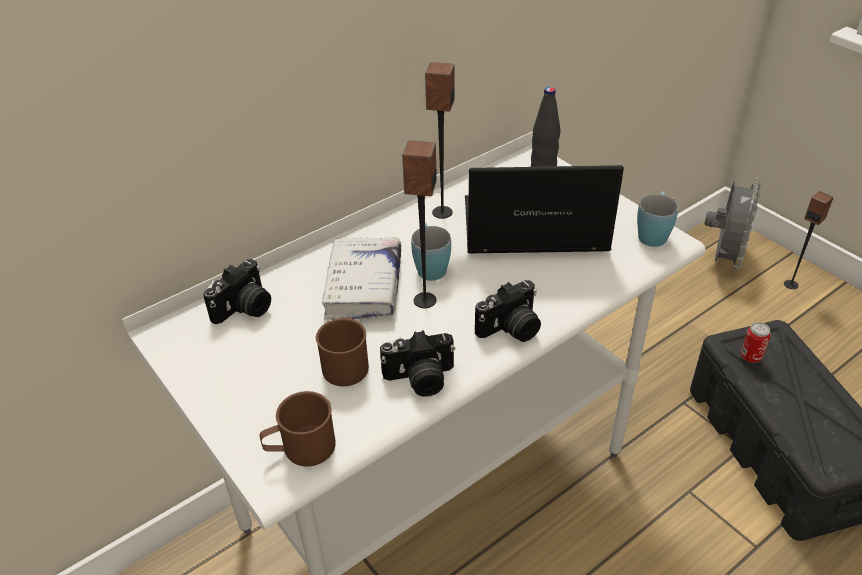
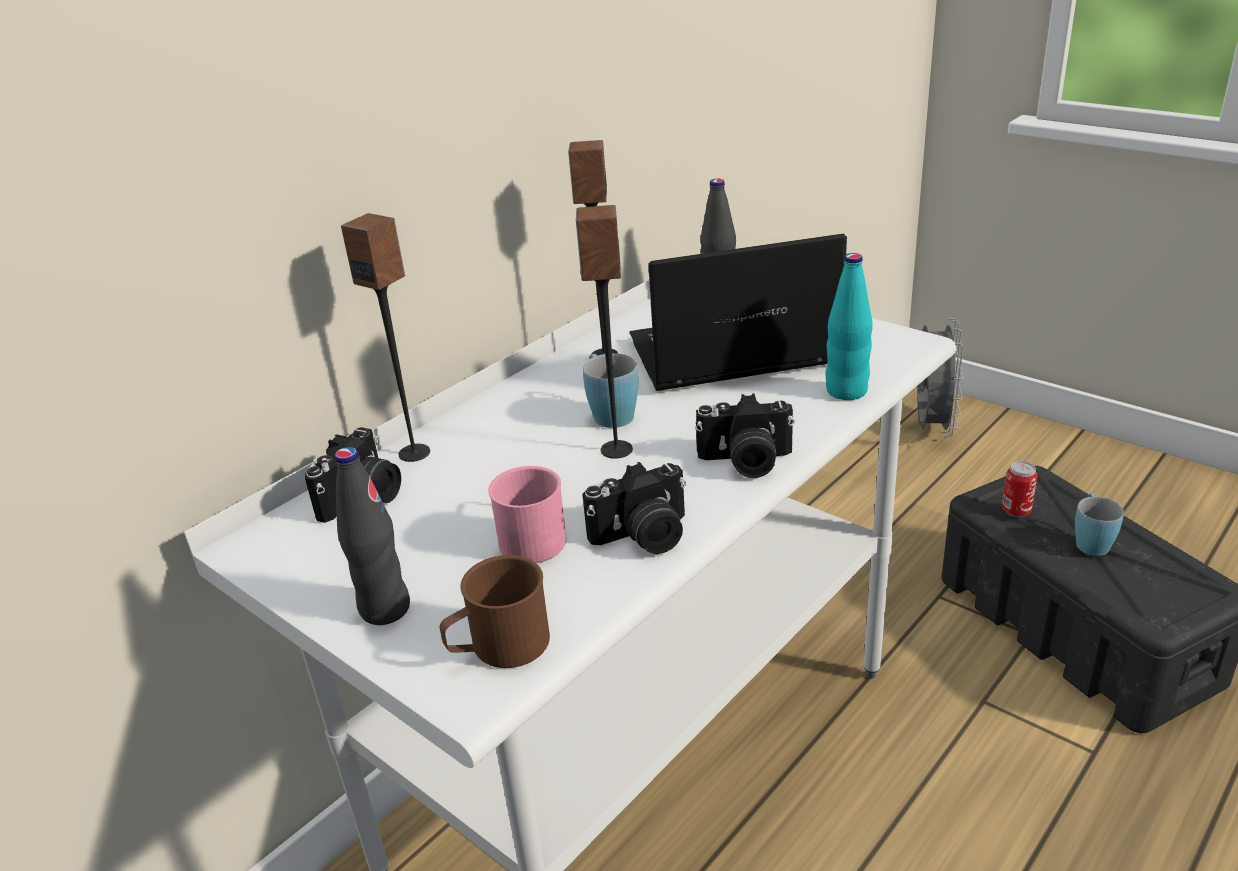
camera: 10 degrees left, 10 degrees down
(237, 403) = (385, 609): none -> black bottle
(347, 363) = (532, 535): brown mug -> pink mug
(364, 286) = (526, 448): white book -> none
(511, 329) = (746, 462): camera -> camera turned 45 degrees clockwise
(605, 279) = (846, 391): none -> turquoise bottle
(653, 233) = (885, 337): blue mug -> blue mug (1090, 540)
(791, 284) = (1020, 442): speaker -> speaker (415, 453)

